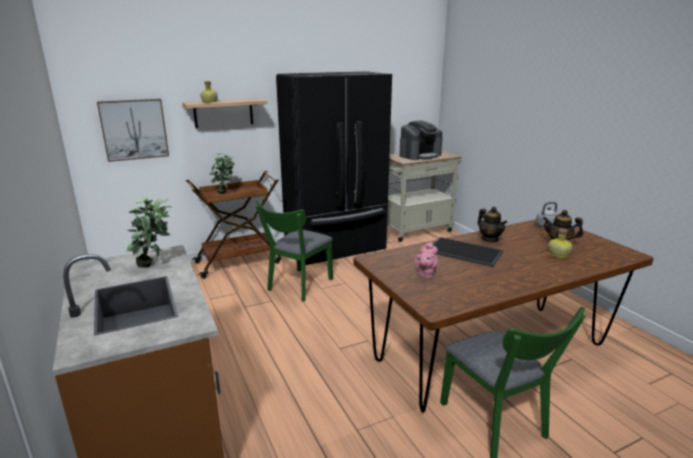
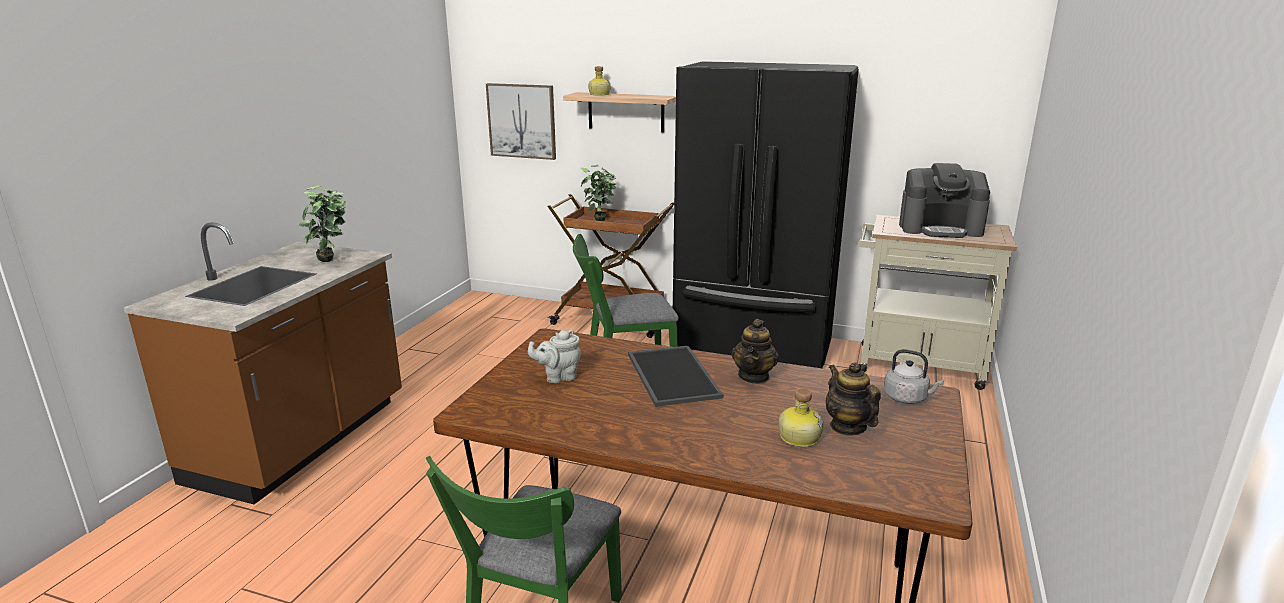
camera: 45 degrees right, 0 degrees up
(425, 274) = (558, 377): pink teapot -> grey teapot

